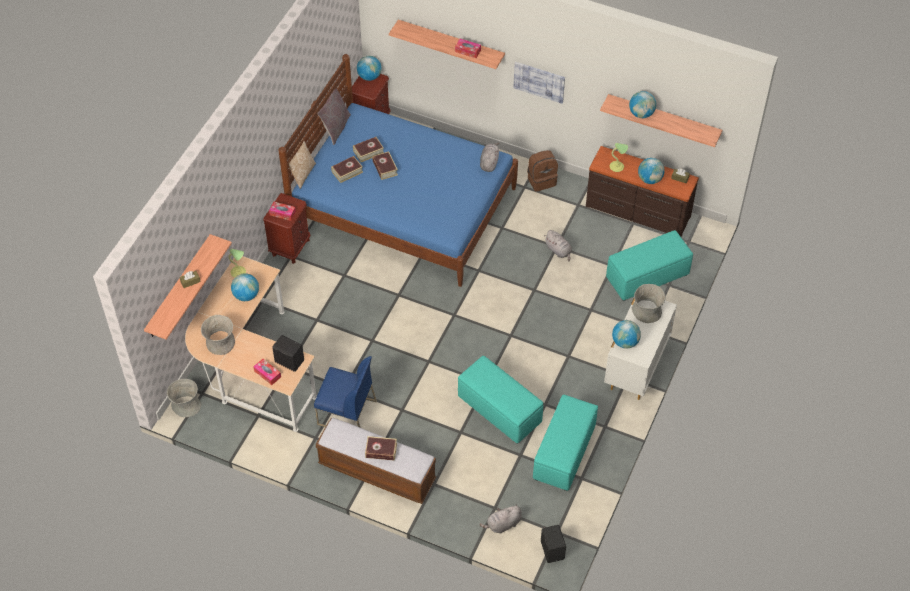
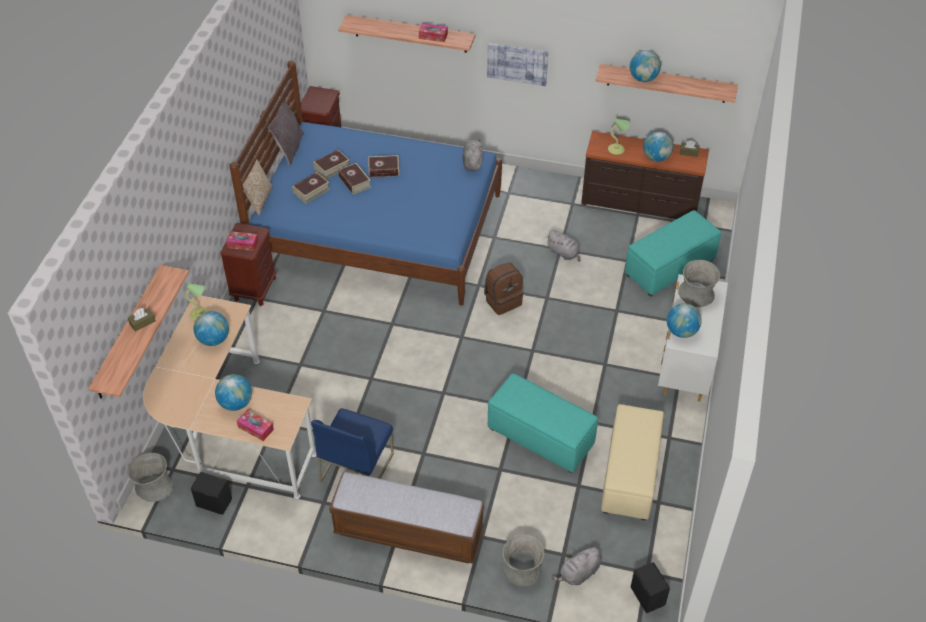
camera: 10 degrees left, 5 degrees down
(220, 343) = (189, 399): grey vase -> grey vase (521, 569)
(289, 360) = (281, 408): black speaker -> black speaker (214, 502)
(346, 413) = (356, 467): blue chair -> blue chair turned 105 degrees clockwise
(369, 77) = (317, 93): globe -> globe (236, 403)
(381, 450) = (414, 503): book -> book (384, 170)
(541, 180) = (526, 184): brown backpack -> brown backpack (503, 301)
(564, 452) = (630, 474): turquoise ottoman -> beige ottoman

